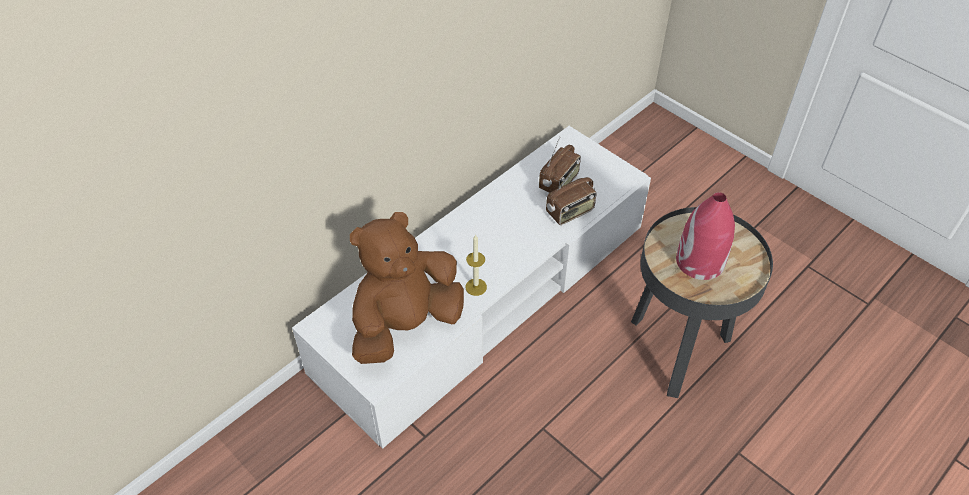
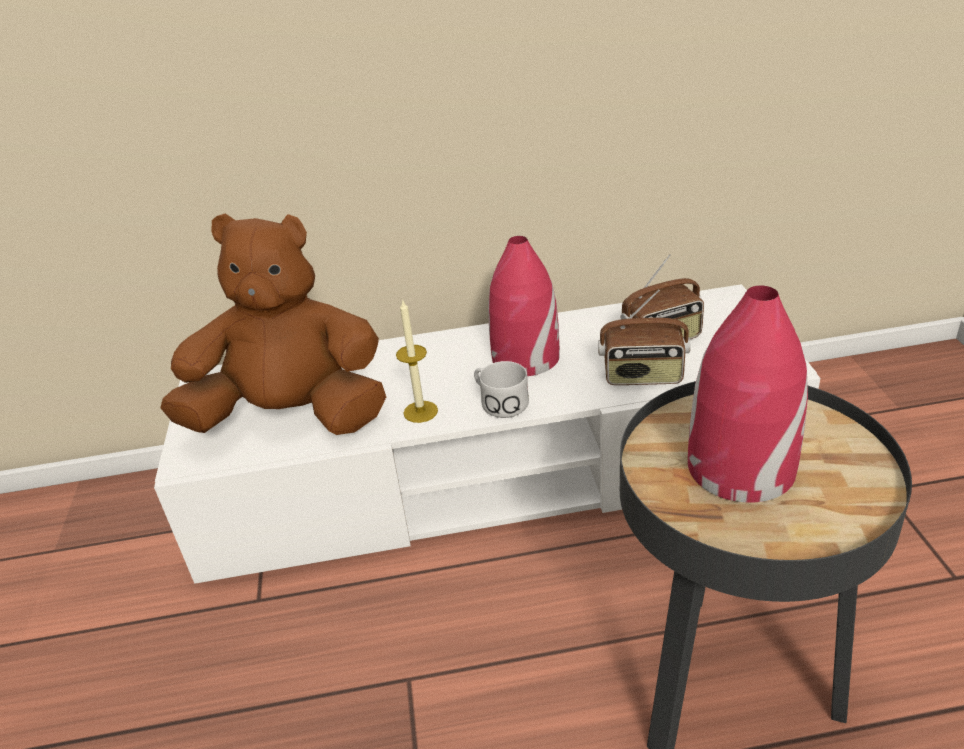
camera: 40 degrees right, 15 degrees down
(498, 226) = (525, 358): none -> red vase
(512, 261) = (499, 402): none -> white mug

